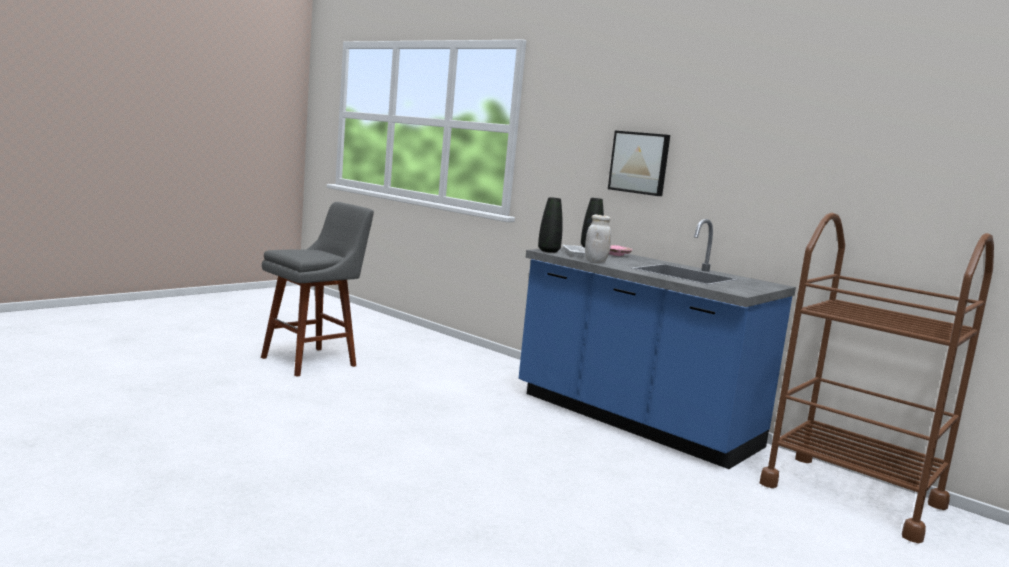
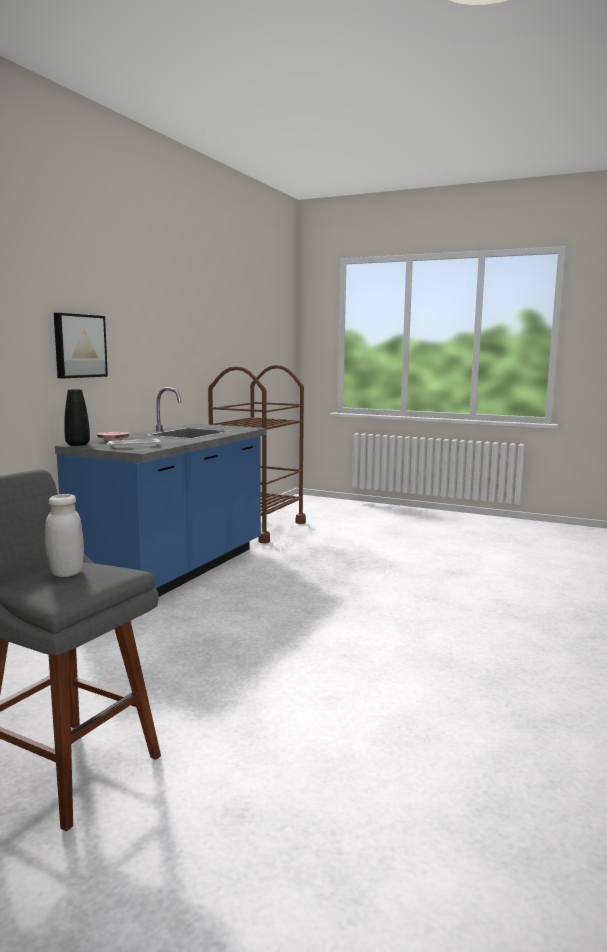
camera: 105 degrees left, 0 degrees up
(548, 251) = (138, 450): black vase -> none
(595, 261) = (176, 442): white jar -> white jar (66, 572)

